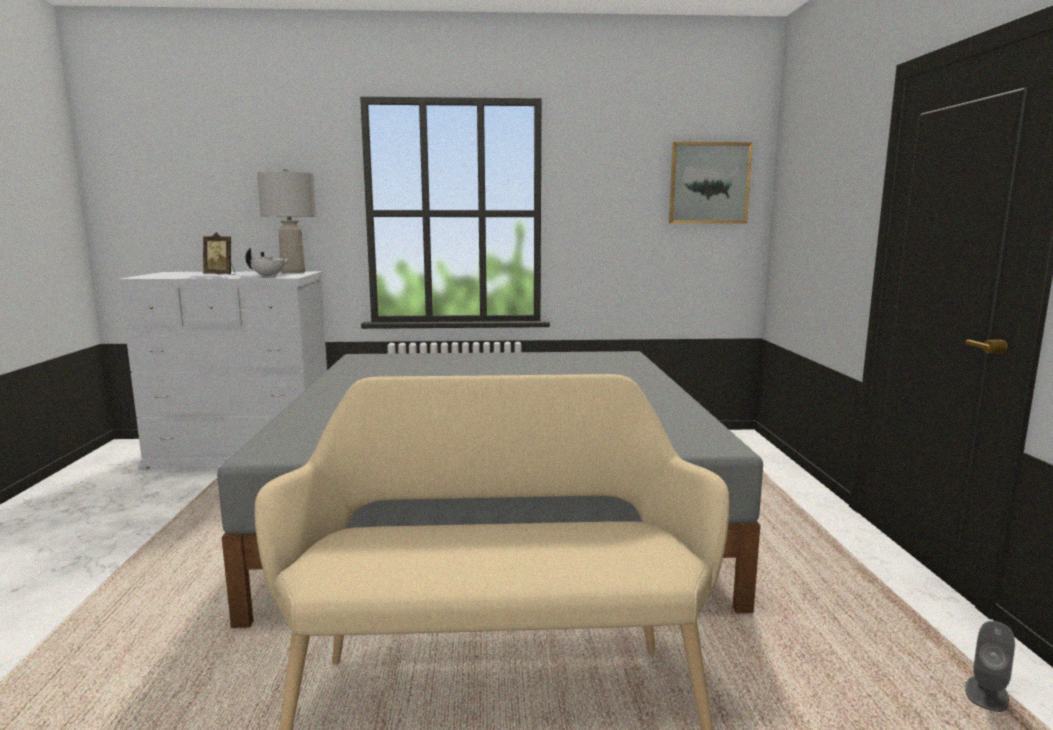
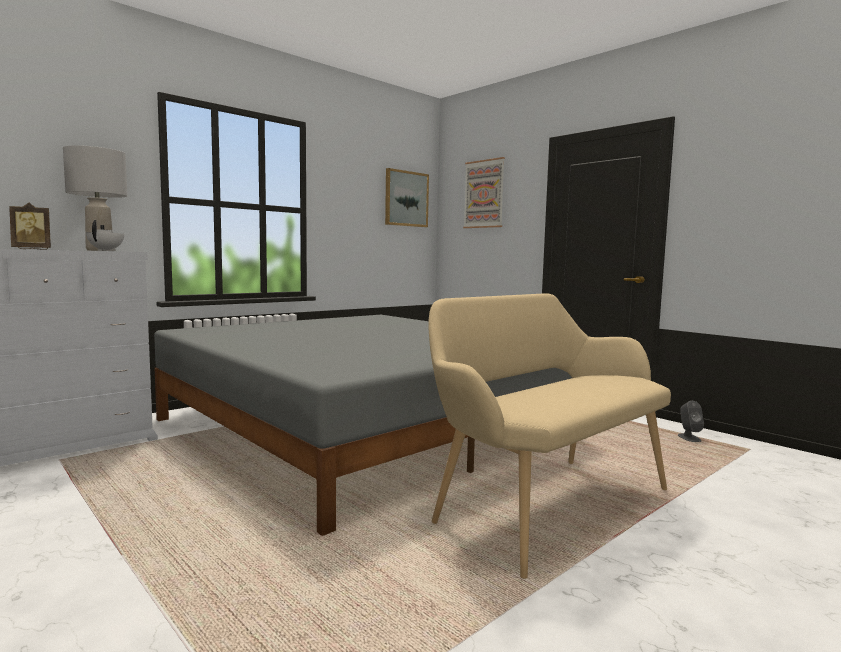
camera: 40 degrees left, 5 degrees down
(817, 170) = (484, 194): none -> picture

